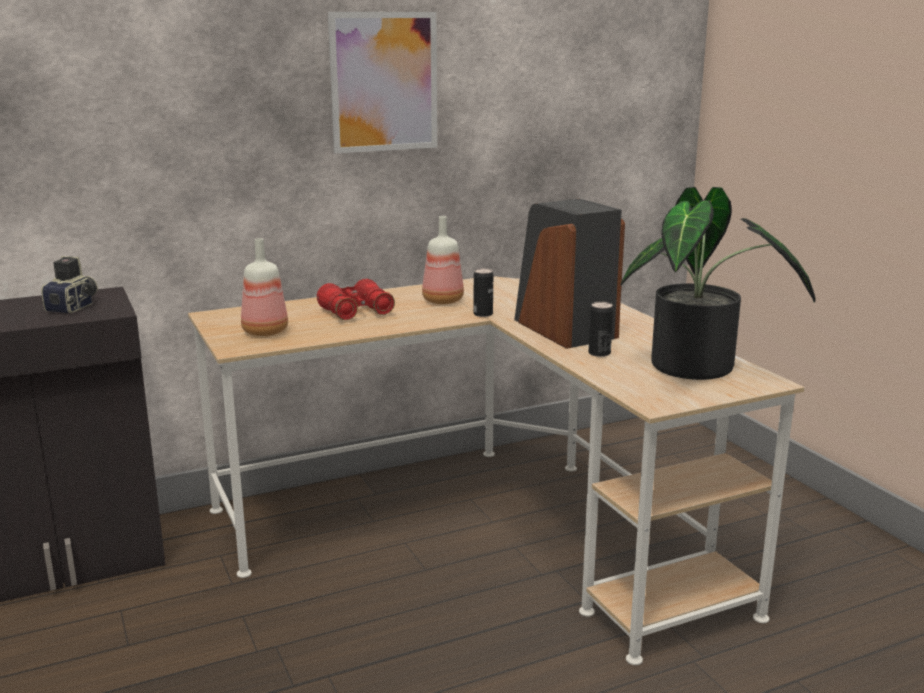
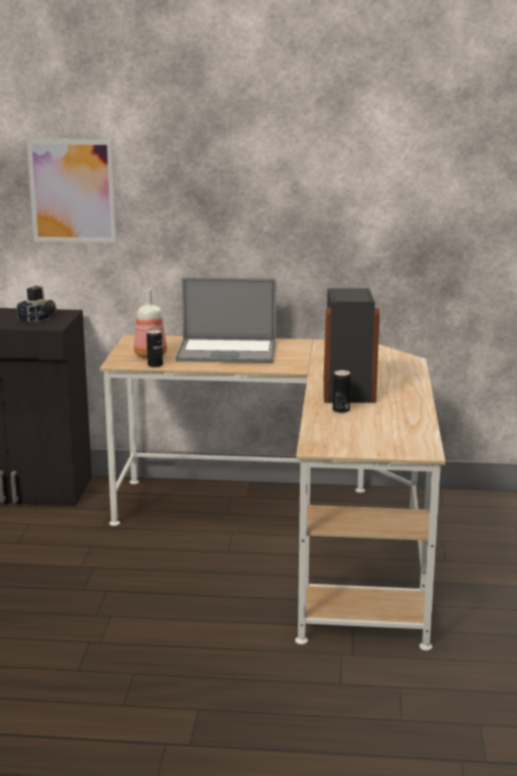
camera: 30 degrees right, 0 degrees up
(356, 312) = (226, 352): red binoculars -> laptop
(384, 82) = (282, 179): picture -> picture (72, 191)
(443, 301) = (298, 354): bottle -> none
(483, 314) = (309, 368): can -> can (155, 365)
(700, 369) = (391, 434): potted plant -> none

